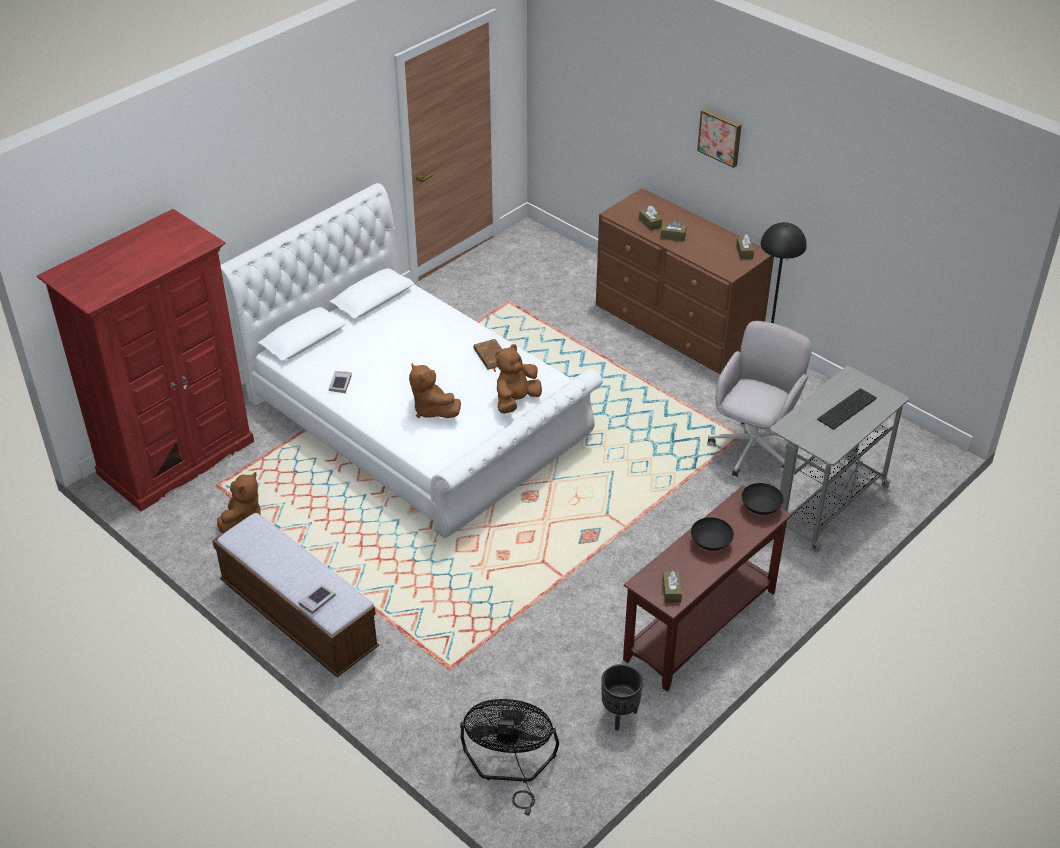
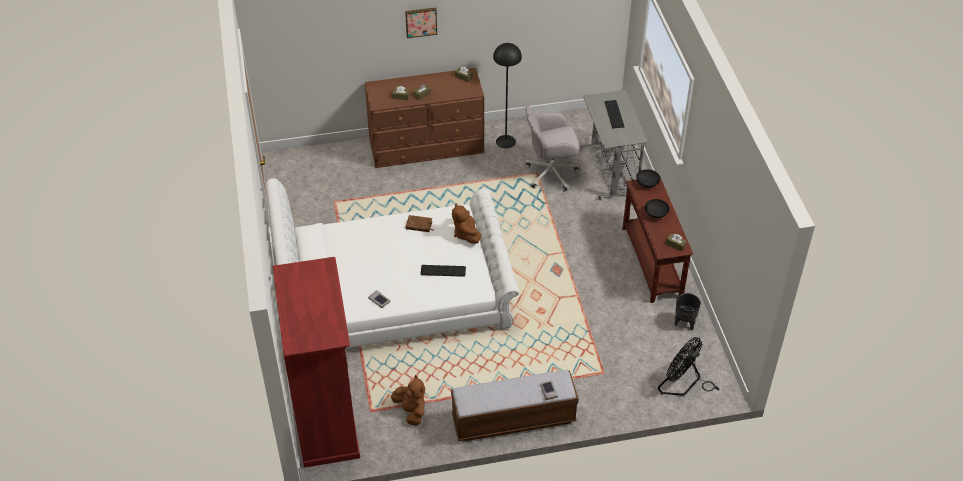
camera: 55 degrees left, 5 degrees up
(432, 410) = (442, 271): brown plush toy -> keyboard
(753, 449) = (550, 174): grey office chair -> grey office chair turned 75 degrees counterclockwise

